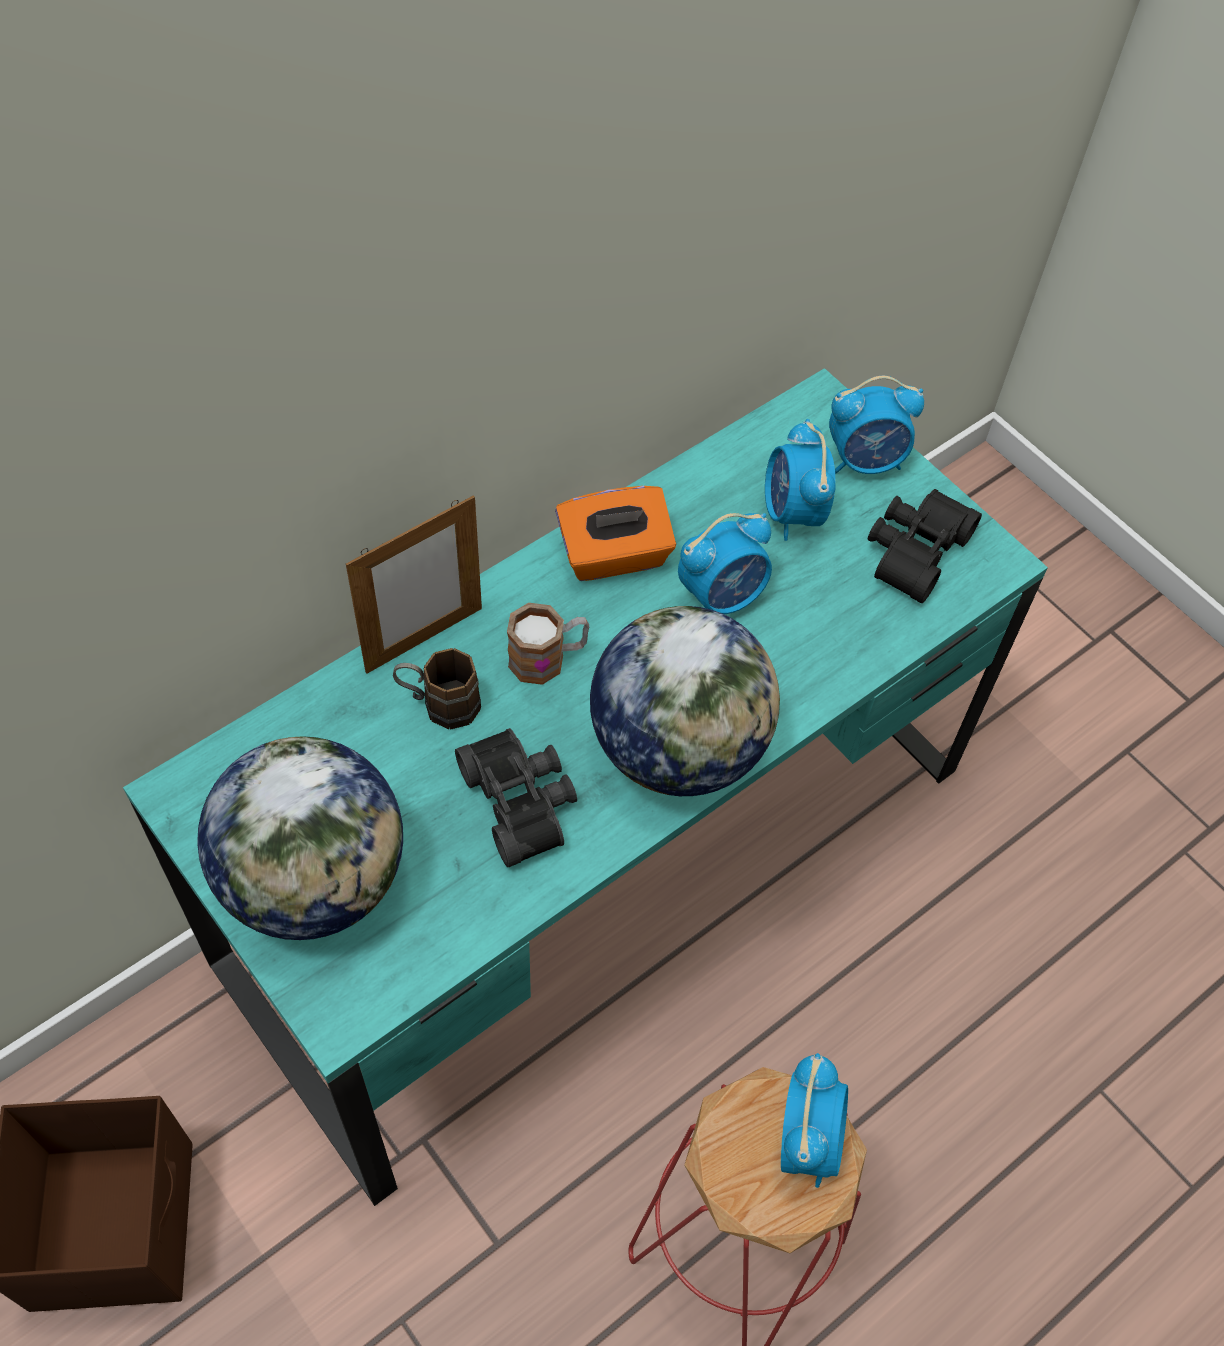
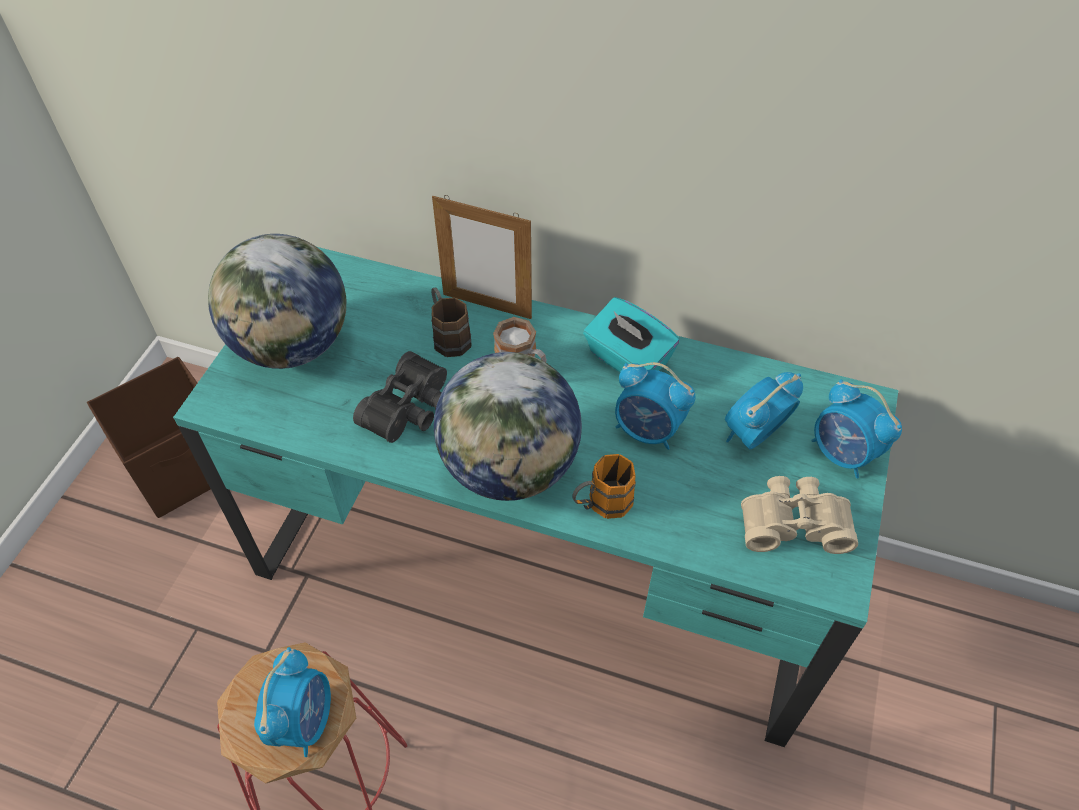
camera: 60 degrees right, 5 degrees down
(614, 556) = (627, 360): orange tissue box -> turquoise tissue box
(784, 692) = (601, 504): none -> orange mug
(807, 1140) = (304, 720): alarm clock -> alarm clock turned 60 degrees counterclockwise
(913, 550) = (793, 522): black binoculars -> beige binoculars

